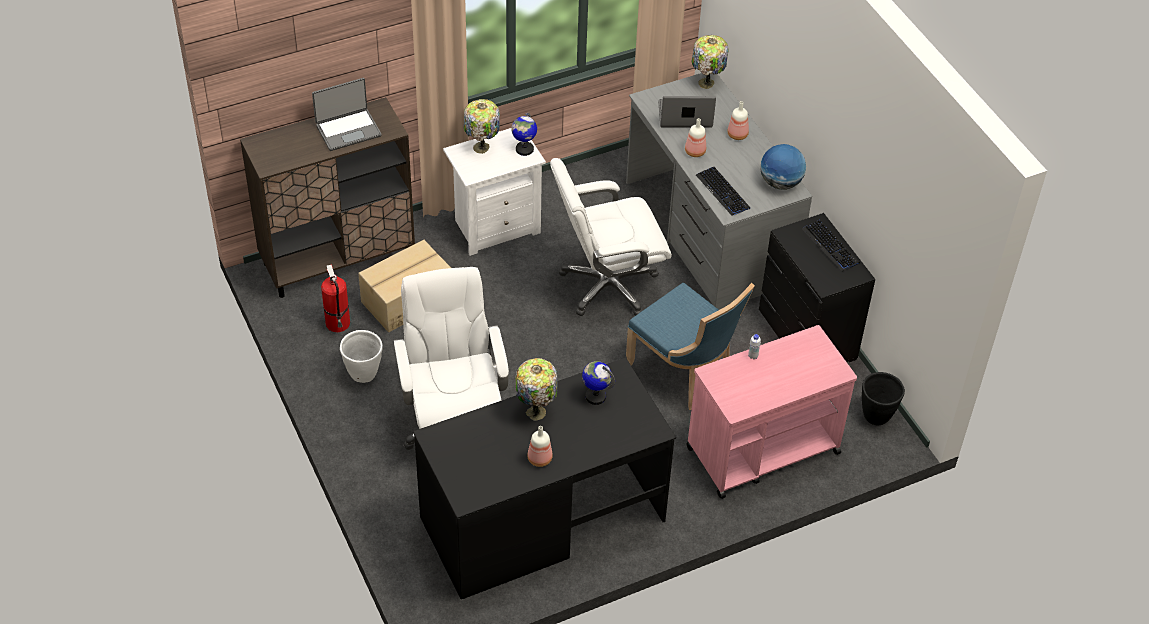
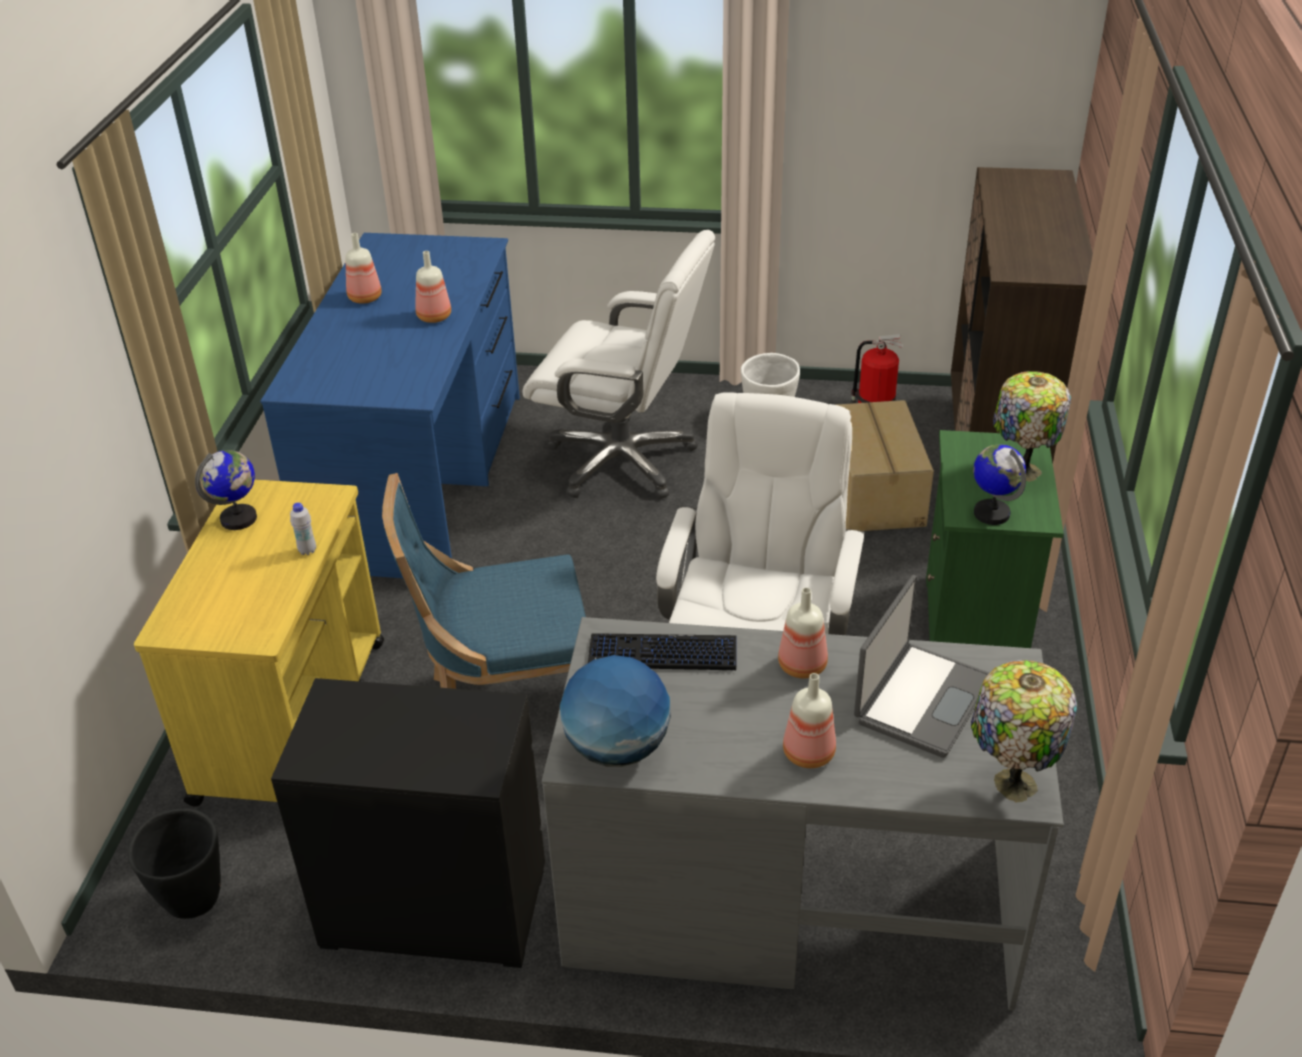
camera: 125 degrees right, 10 degrees down
(348, 130) = (1037, 240): laptop -> none
(495, 226) = (976, 626): white nightstand -> green nightstand
(536, 411) = (433, 317): table lamp -> bottle
(542, 518) = (420, 478): black desk -> blue desk
(595, 396) = (400, 364): globe -> globe (239, 519)
(762, 450) = (293, 718): pink cart -> yellow cart
(830, 246) = (407, 757): keyboard -> none

